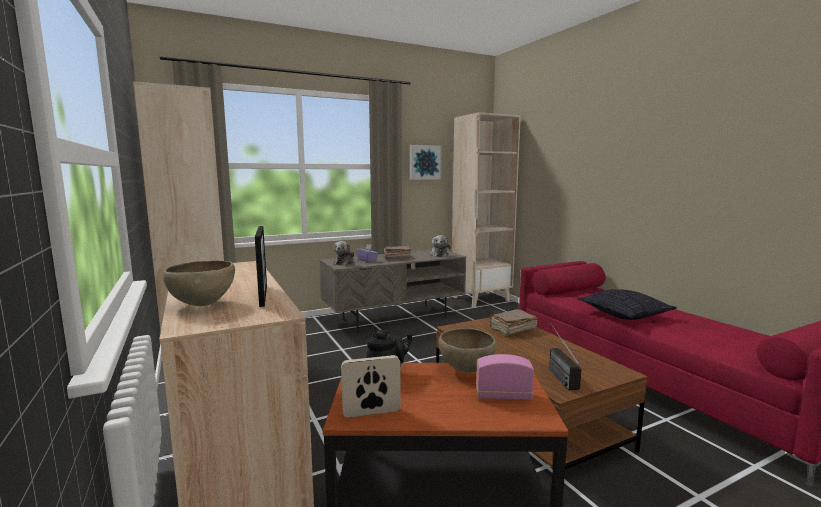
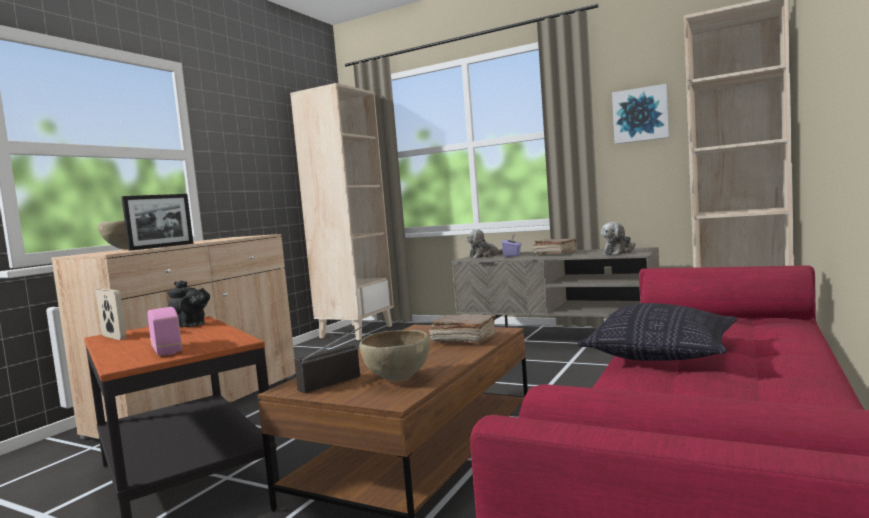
camera: 55 degrees right, 5 degrees down
(466, 371) = (219, 334): brown bowl -> brown bowl (397, 379)

